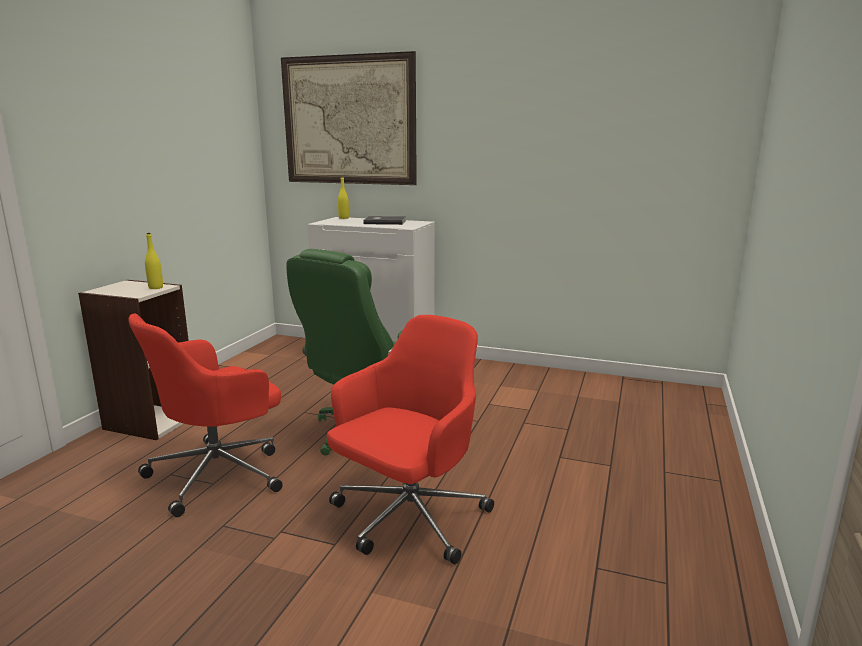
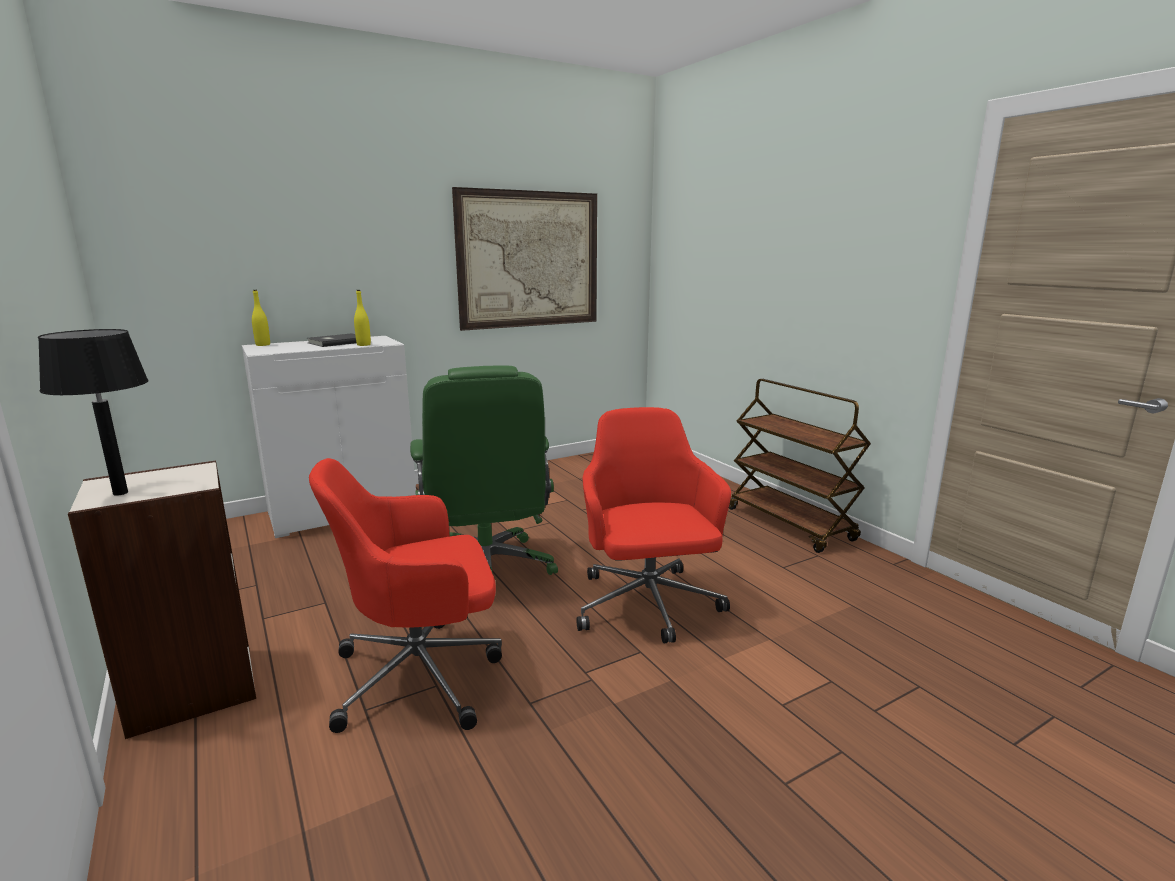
camera: 50 degrees left, 0 degrees up
(113, 289) = (120, 493): none -> black table lamp
(156, 287) = (190, 472): yellow bottle -> yellow bottle (363, 345)
(219, 473) = (422, 675): red office chair -> red office chair turned 75 degrees clockwise
(348, 120) = (248, 215): picture -> picture (529, 260)
(709, 538) = (790, 524): none -> brown cart

